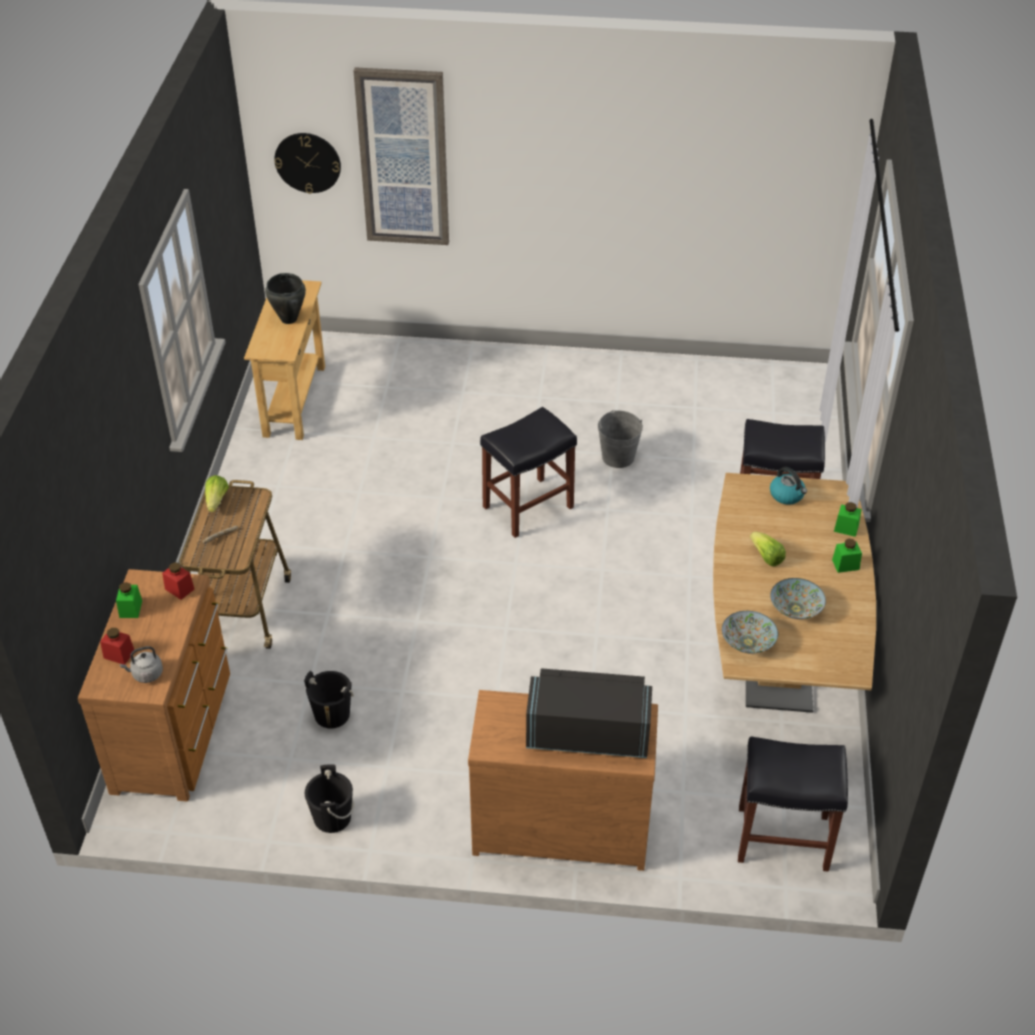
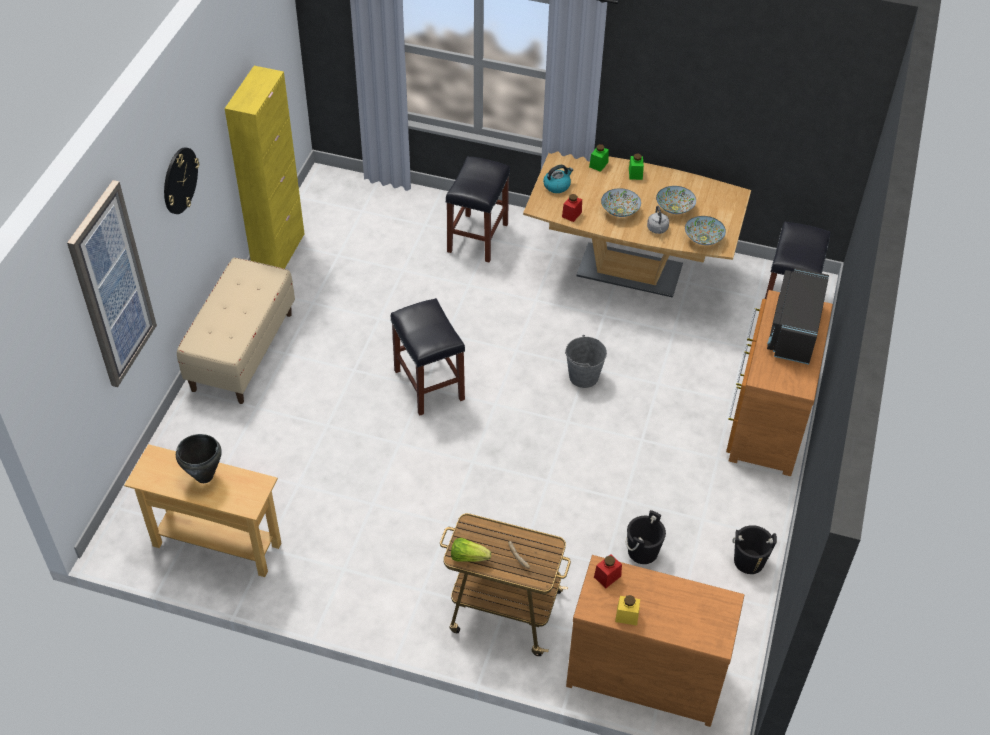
camera: 80 degrees left, 5 degrees up
(119, 654) = (682, 626): red jar -> red jar (571, 214)
(131, 609) = (627, 616): green jar -> yellow jar
(146, 674) = (709, 605): grey kettle -> grey kettle (657, 229)
(308, 162) = (63, 370): wall clock -> wall clock (179, 180)
(533, 368) = (242, 351): none -> beige bench
(618, 457) = (384, 315): grey bucket -> grey bucket (583, 376)
(680, 365) = (279, 252): none -> yellow cabinet
(766, 557) = (620, 211): lettuce -> bowl

